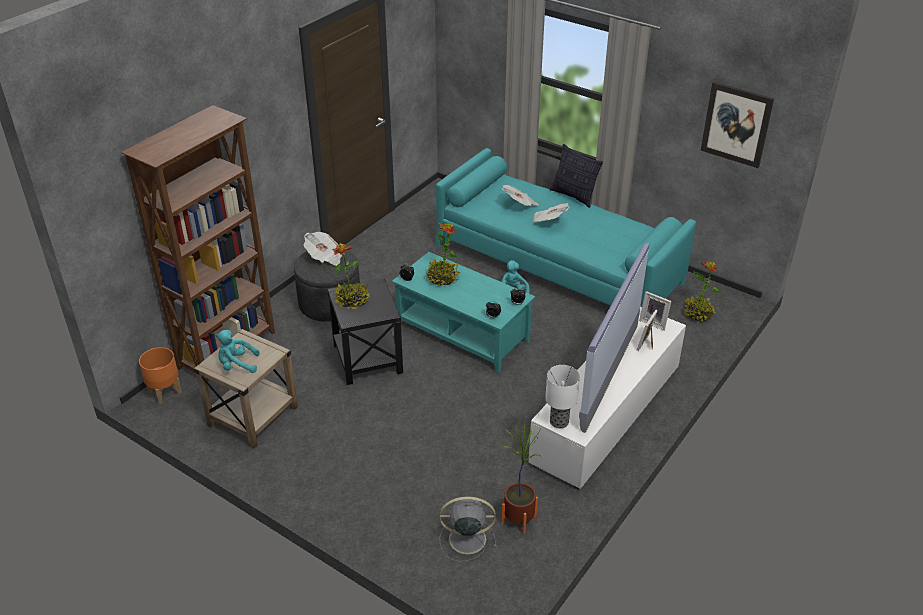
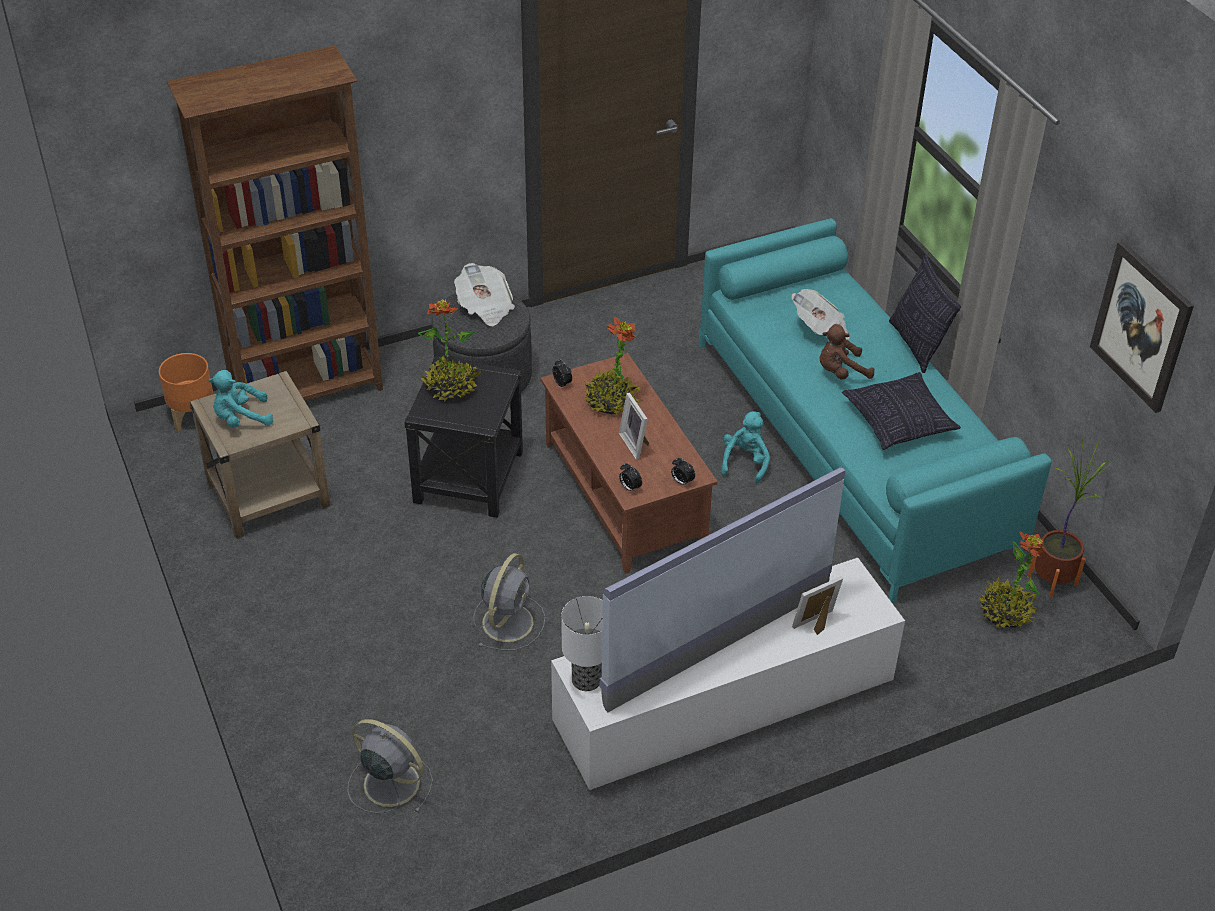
camera: 30 degrees right, 5 degrees up
(237, 365) = (241, 419): turquoise plush toy -> turquoise plush toy turned 45 degrees counterclockwise
(457, 423) = (508, 621): none -> grey fan
(463, 333) = (626, 494): turquoise coffee table -> brown coffee table
(519, 519) = (477, 790): potted plant -> potted plant (1053, 580)
(549, 221) = (840, 372): newspaper -> brown plush toy
(598, 234) = (899, 422): none -> pillow
(654, 322) = (858, 596): picture frame -> picture frame (636, 444)

